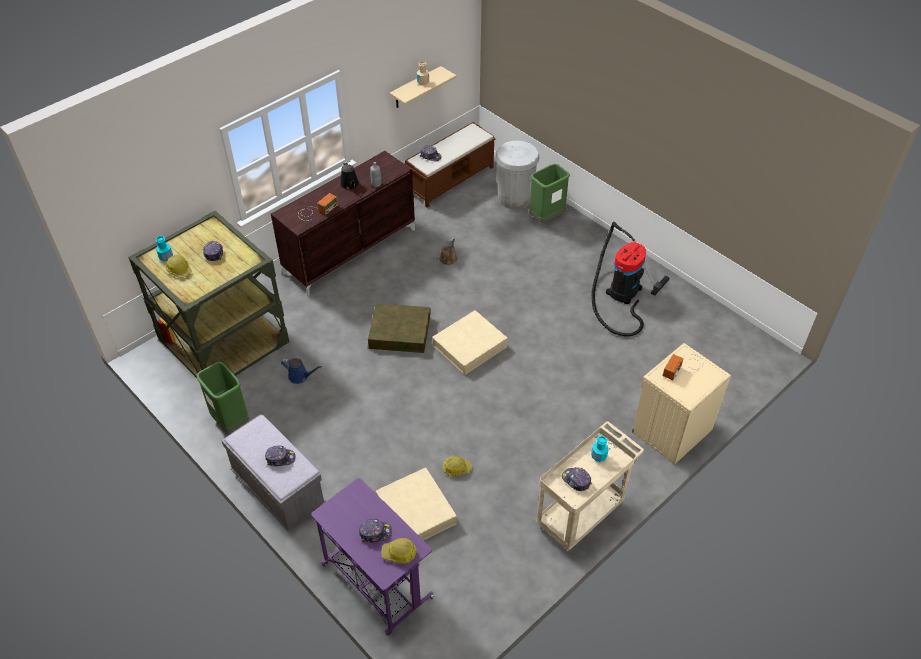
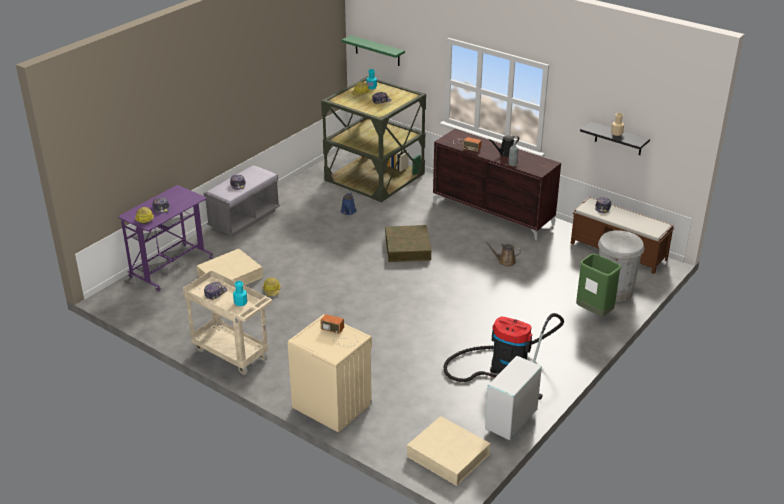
camera: 80 degrees right, 15 degrees down
(128, 217) = (377, 51): none -> green shelf
(231, 421) = (300, 192): green trash can -> none
(415, 88) = (618, 139): beige shelf -> black shelf
(470, 346) = (403, 284): beige storage box -> beige storage box (448, 455)
(697, 304) = (510, 422): none -> white nightstand

